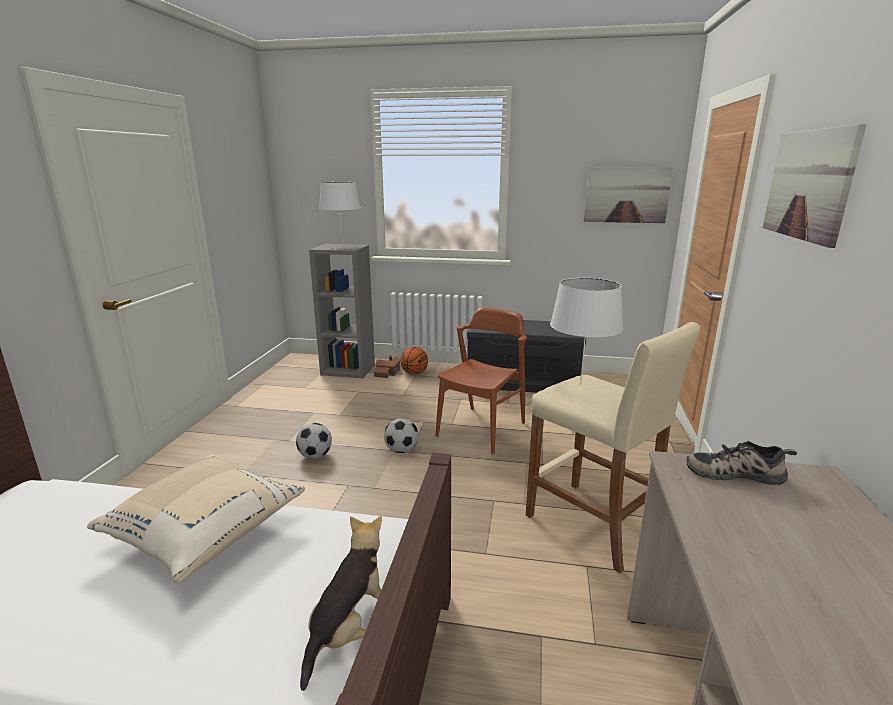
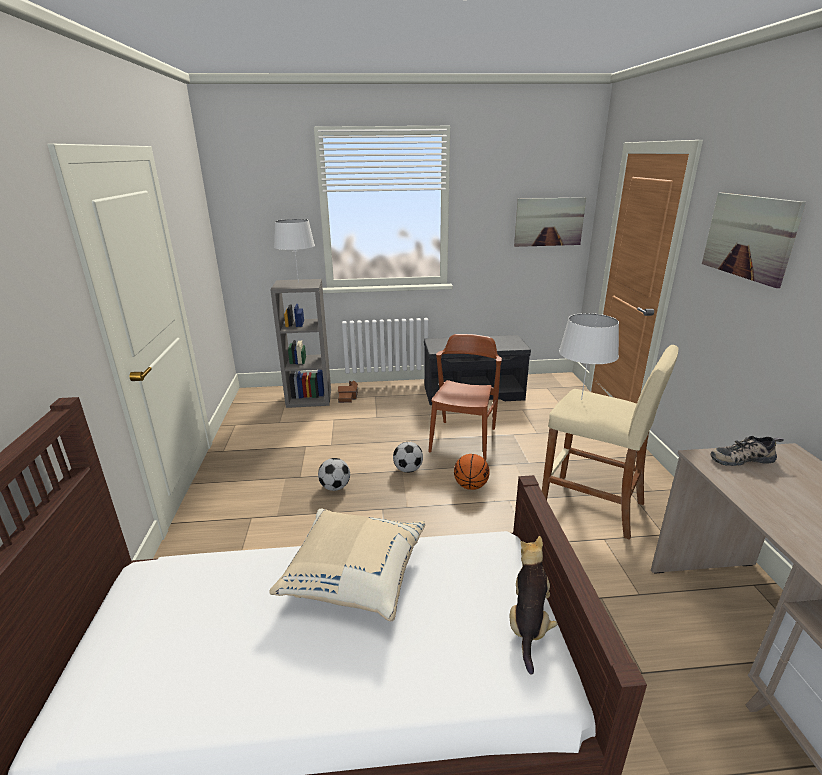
camera: 15 degrees left, 5 degrees up
(414, 373) = (373, 395): basketball -> basketball (470, 486)

